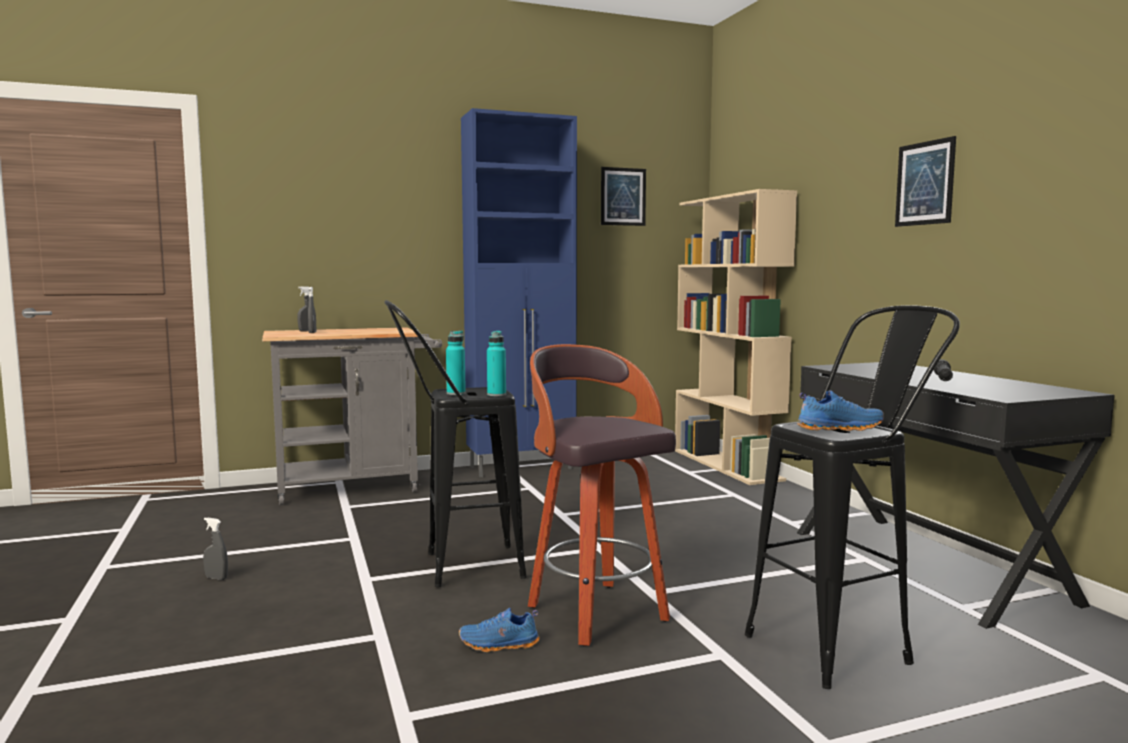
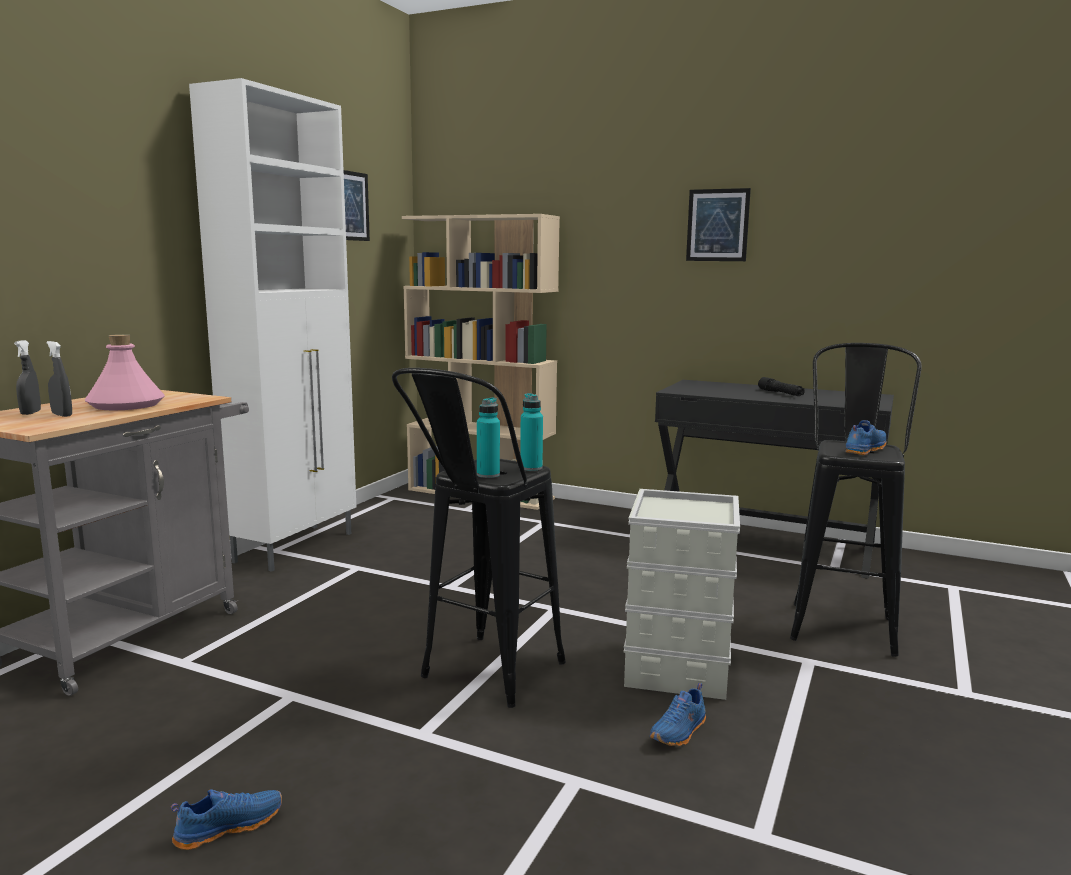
camera: 45 degrees left, 5 degrees up
(216, 578) = (229, 826): grey spray bottle -> blue shoe
(356, 332) = (126, 405): none -> pink bottle
(522, 468) = (297, 547): blue cabinet -> white cabinet
(594, 612) = (675, 668): stool -> grey storage box

